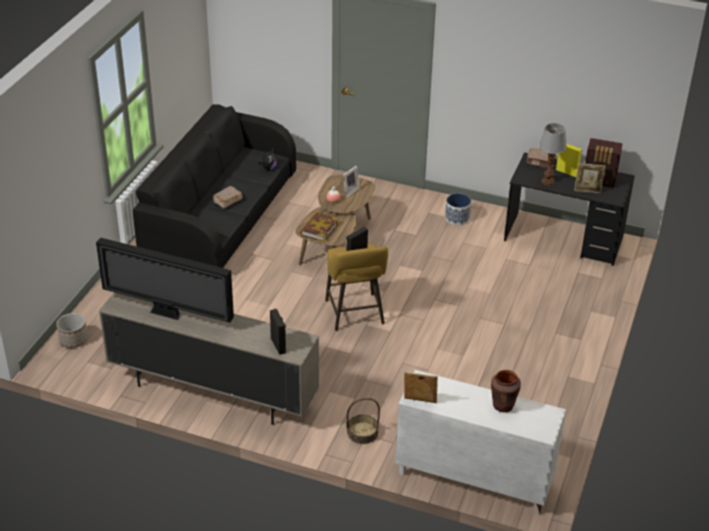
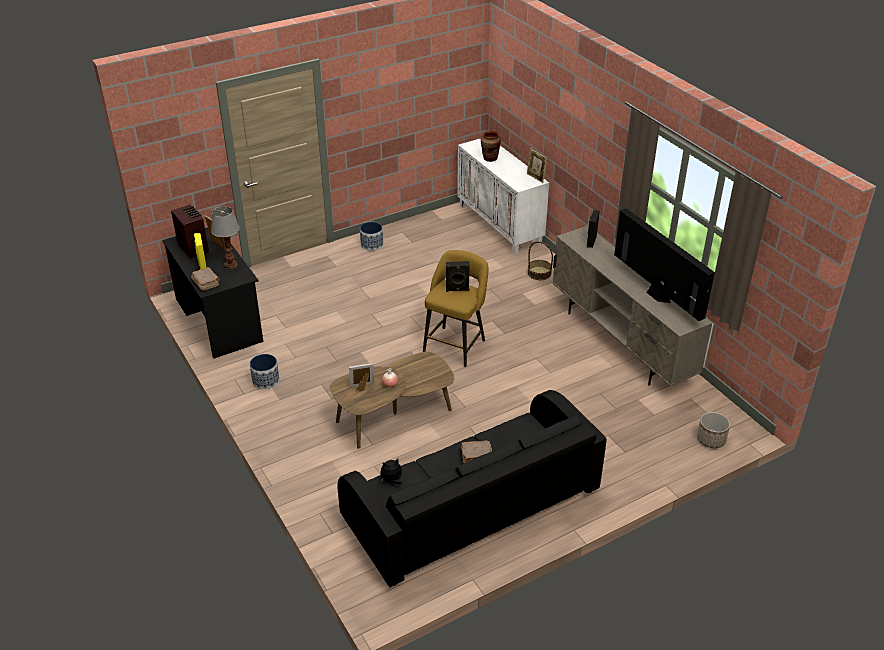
camera: 140 degrees left, 0 degrees up
(319, 229) = (430, 373): book -> none
(562, 375) = (372, 244): none -> planter

